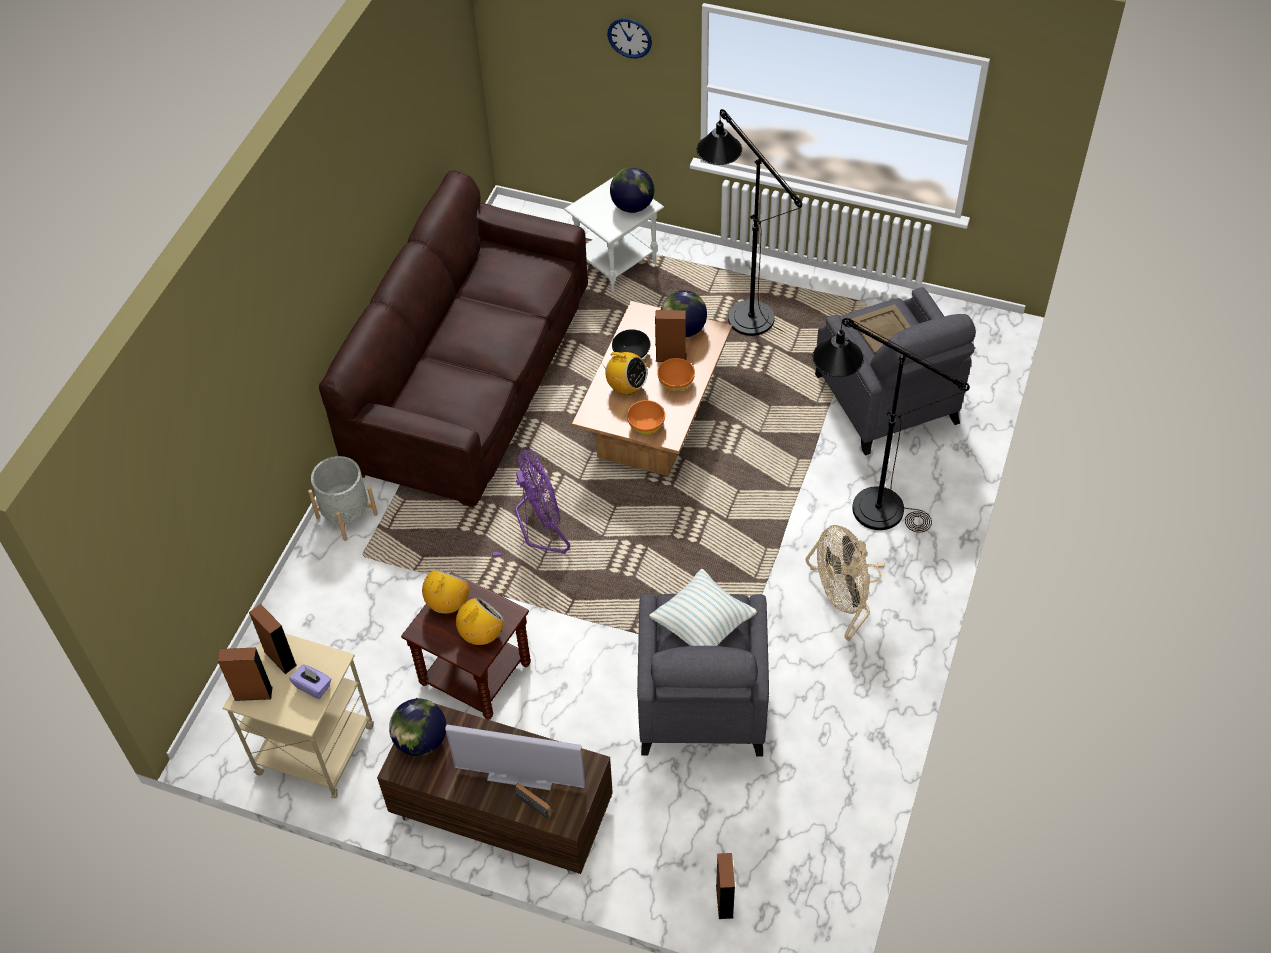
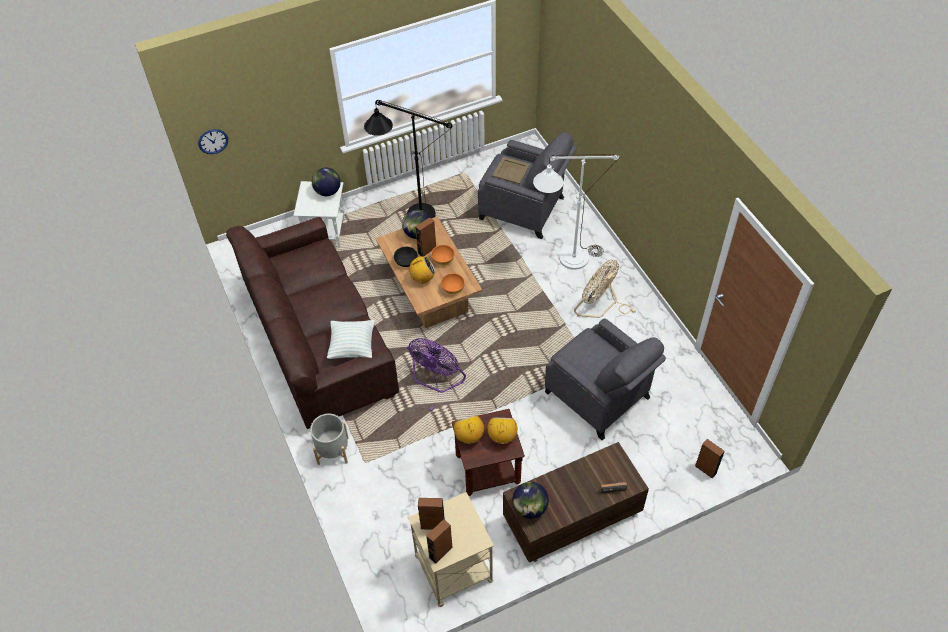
camera: 45 degrees left, 0 degrees up
(313, 686) = (466, 523): purple tissue box -> none
(521, 775) = (591, 482): television -> none
(629, 37) = (288, 93): wall clock -> wall clock (213, 141)
(702, 625) = (589, 353): pillow -> pillow (352, 346)
(845, 595) = (603, 304): beige fan -> beige fan turned 105 degrees clockwise
(863, 505) = (565, 260): black floor lamp -> white floor lamp

